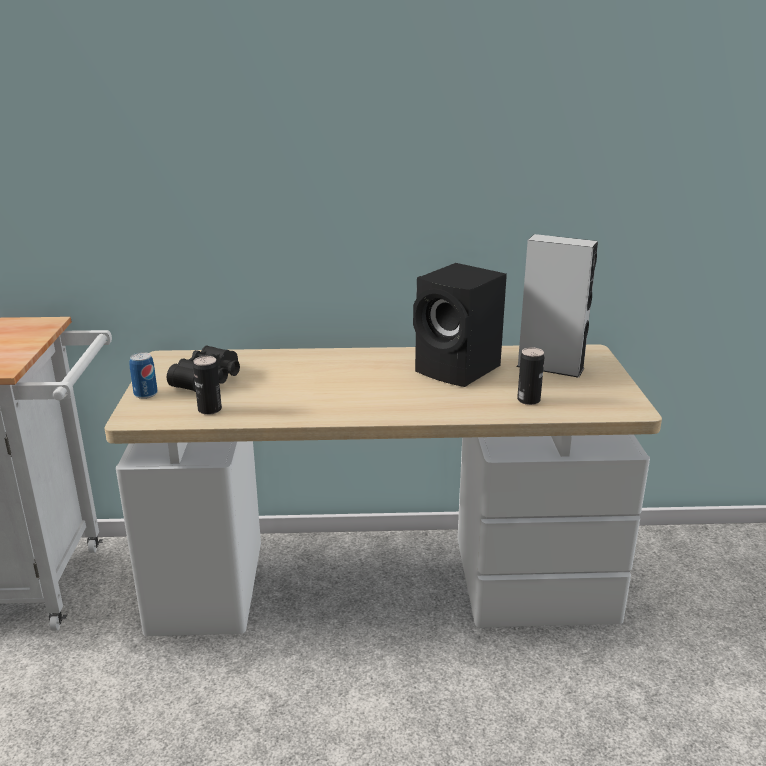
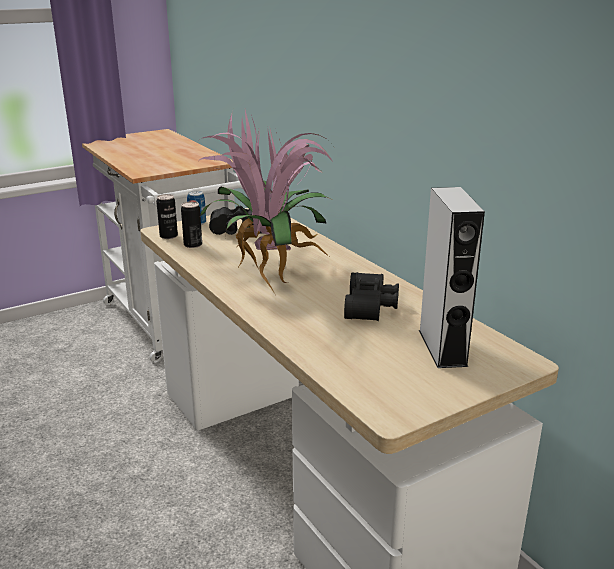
camera: 60 degrees right, 0 degrees up
(329, 387) = (271, 268): none -> potted plant
(459, 370) = (372, 307): black speaker -> black binoculars
(528, 400) = (344, 352): can -> can (168, 236)

